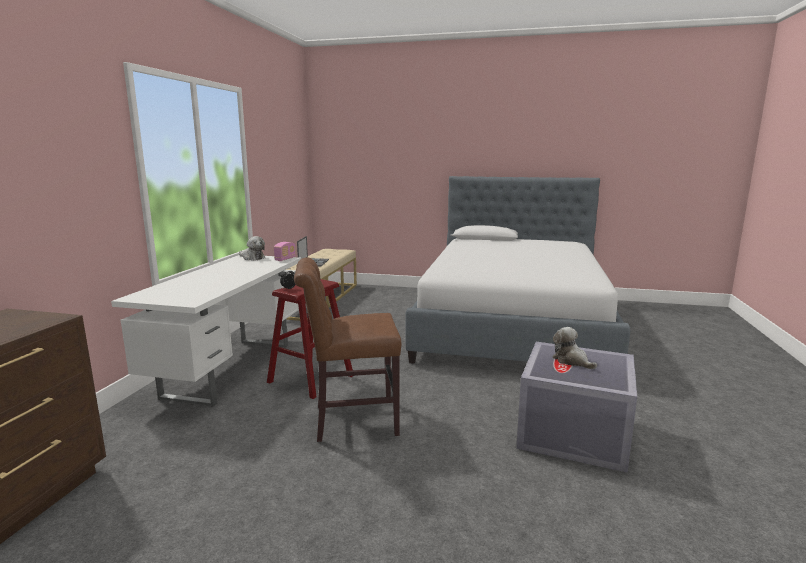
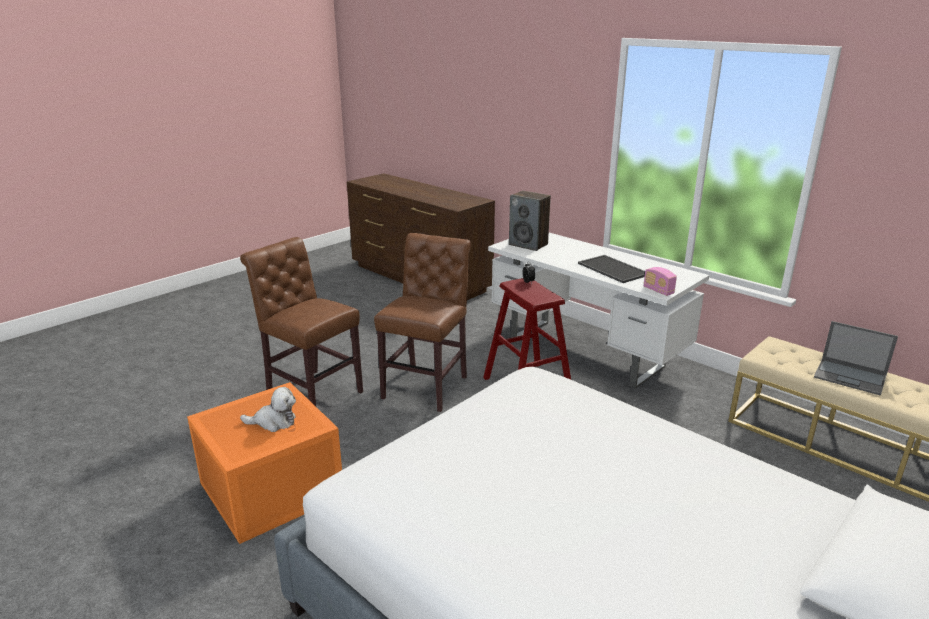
camera: 120 degrees right, 10 degrees up
(183, 295) = (528, 244): none -> speaker
(245, 269) = (614, 269): none -> tray
(252, 258) = (678, 277): plush toy -> none
(432, 486) = (311, 392): none -> brown chair
(575, 434) = (269, 489): grey storage box -> orange storage box

